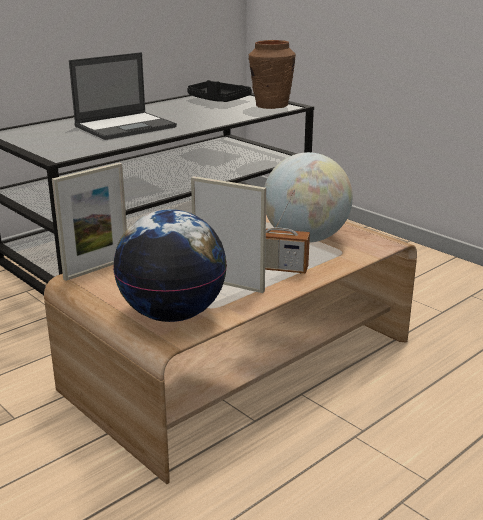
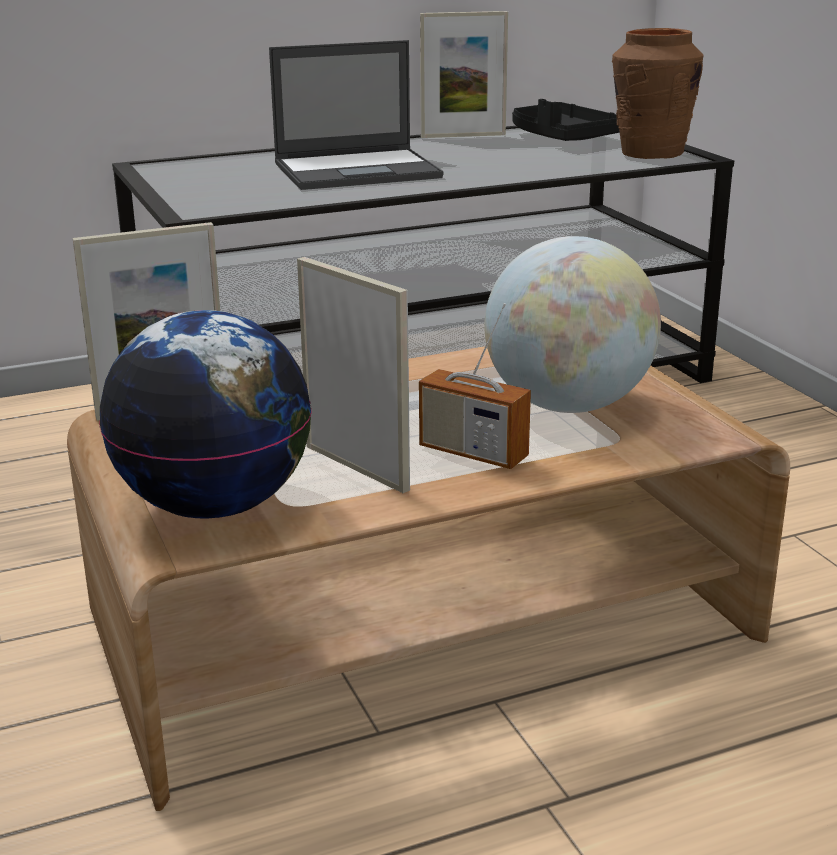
camera: 20 degrees right, 0 degrees up
(164, 102) = (463, 136): none -> picture frame

